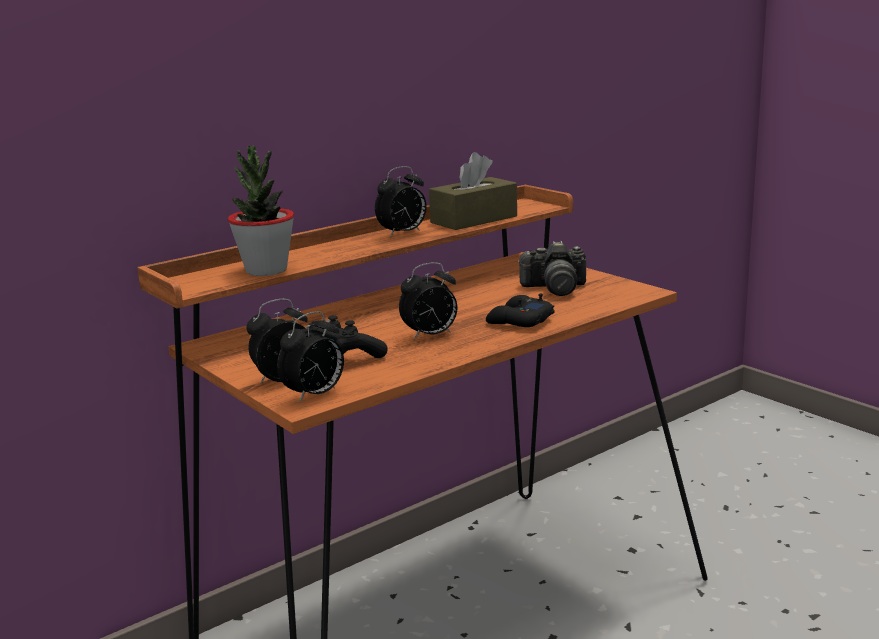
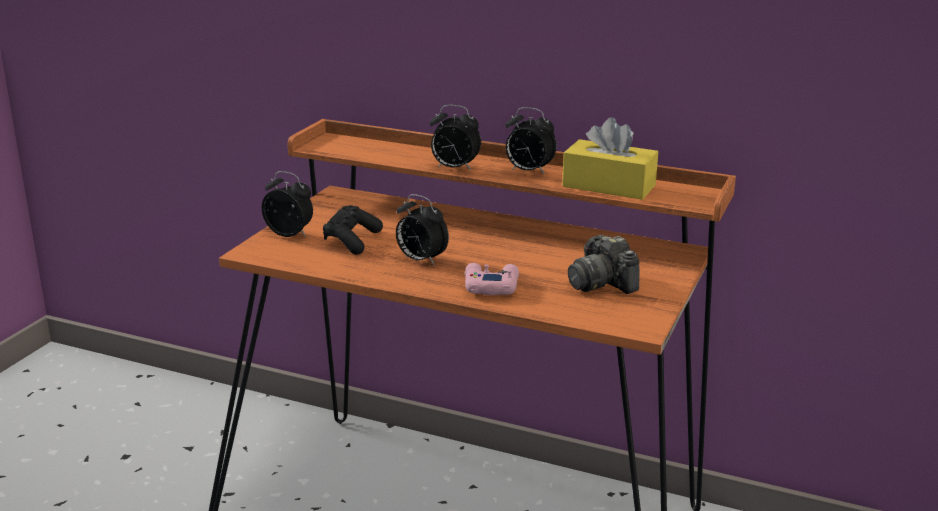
camera: 60 degrees right, 5 degrees up
(266, 270) = (377, 155): potted plant -> none
(314, 395) = (267, 252): alarm clock -> alarm clock (454, 168)
(474, 219) = (608, 186): brown tissue box -> yellow tissue box
(519, 321) = (490, 286): black game controller -> pink game controller

